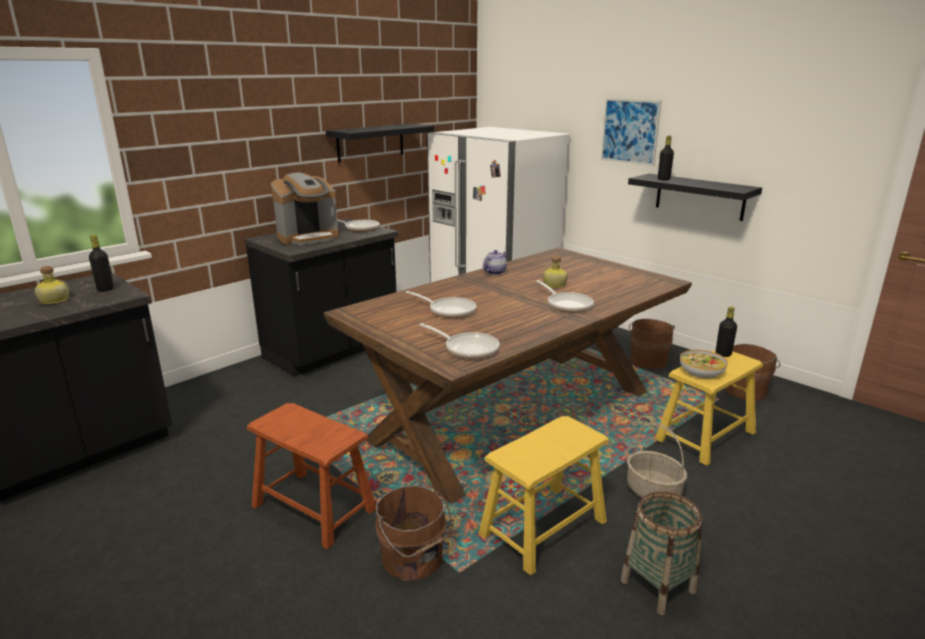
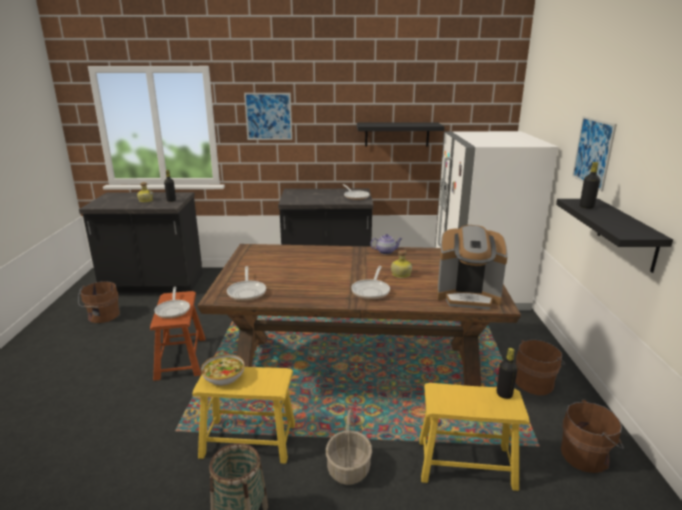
camera: 45 degrees right, 0 degrees up
(208, 130) = (268, 116): none -> picture
(308, 238) = (313, 196): coffee machine -> coffee machine (468, 296)
(413, 560) = (171, 410): brown bucket -> brown bucket (103, 316)
(449, 310) = (295, 266): frying pan -> frying pan (173, 310)
(702, 372) = (450, 396): bowl -> bowl (223, 377)

